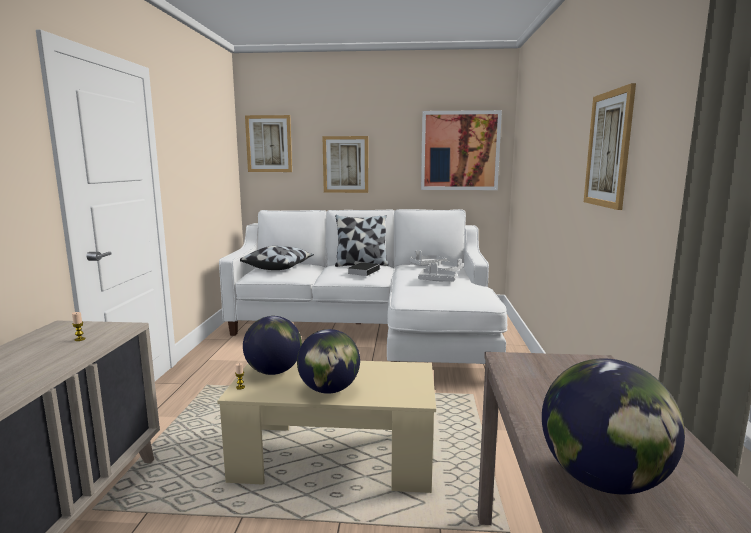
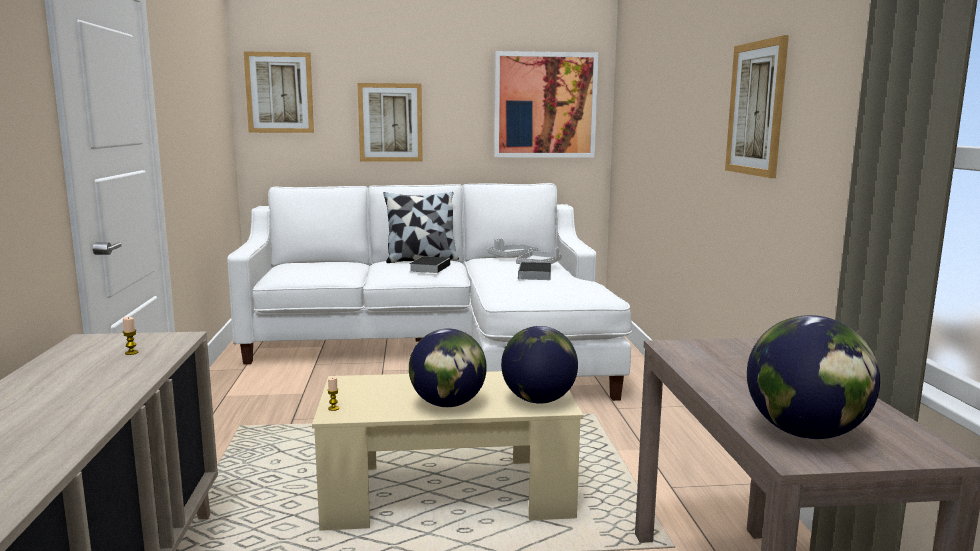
camera: 10 degrees left, 0 degrees up
(273, 372) = (366, 390): globe -> globe (538, 400)
(278, 267) = (307, 266): pillow -> none
(437, 280) = (535, 275): grey tray -> book

